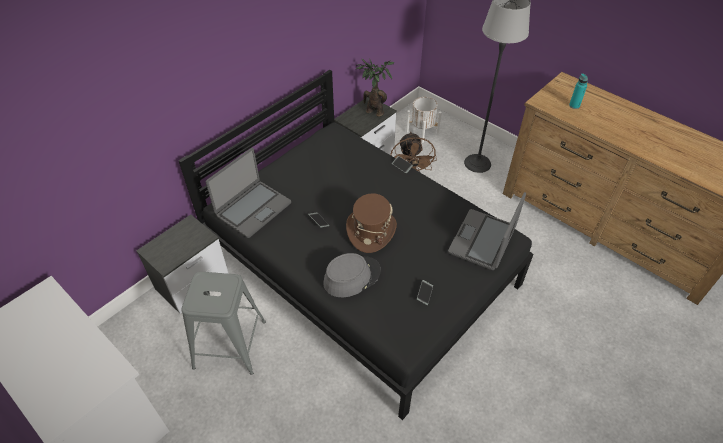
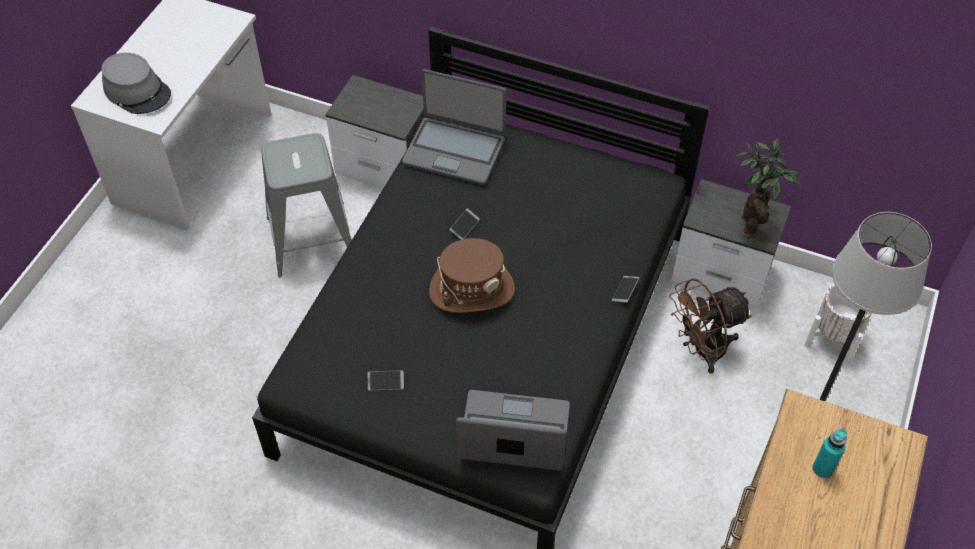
camera: 70 degrees right, 5 degrees up
(351, 277) = (383, 292): grey hat -> grey hat (137, 91)

